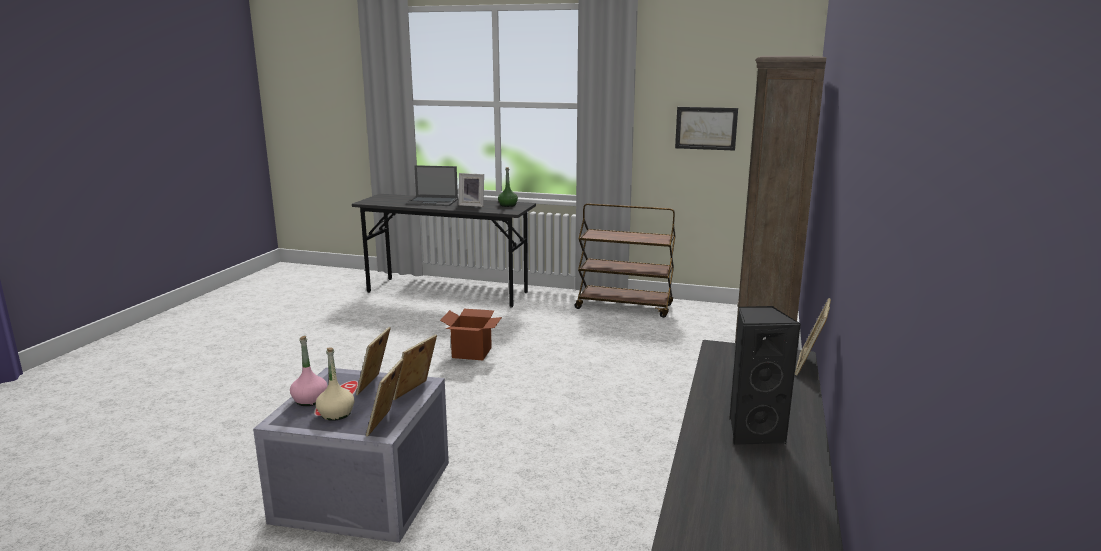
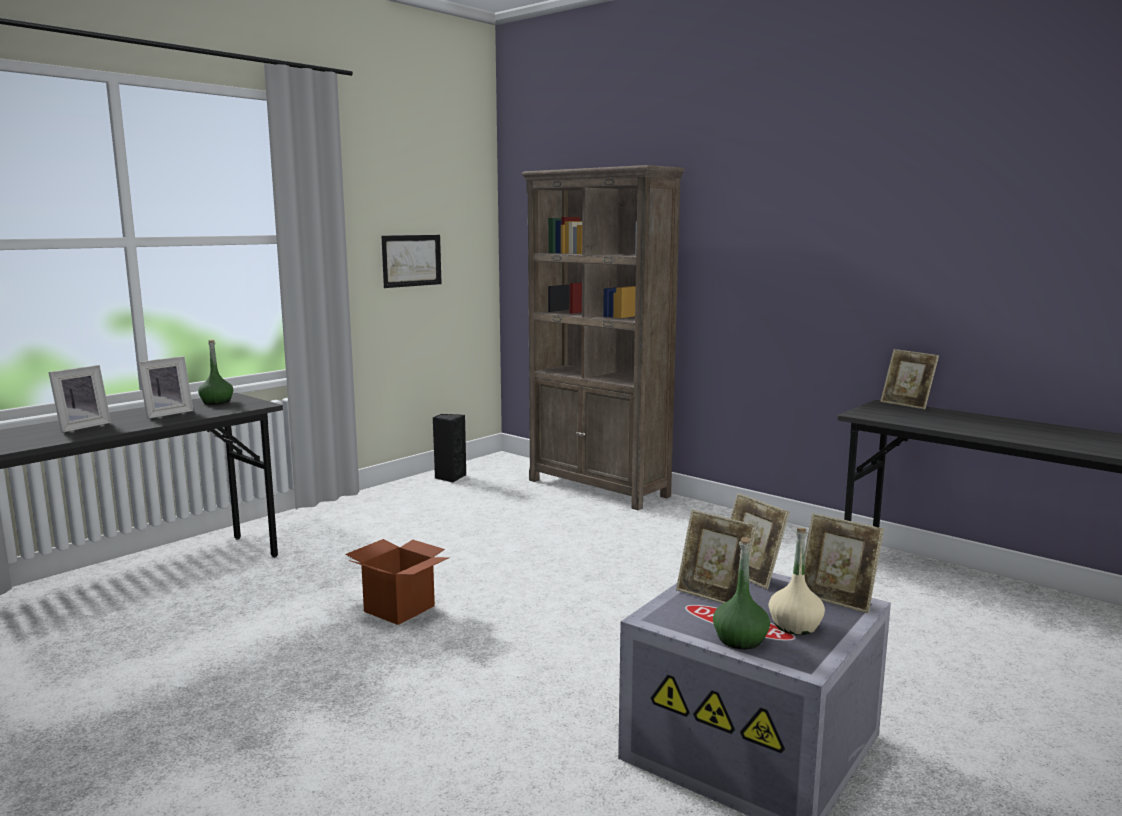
camera: 65 degrees left, 5 degrees down
(310, 400) = (740, 639): pink bottle -> green bottle
(433, 202) = (81, 426): laptop -> picture frame
(625, 307) = (384, 503): brown cart -> none
(753, 432) = (1033, 432): black speaker -> black speaker (450, 477)

